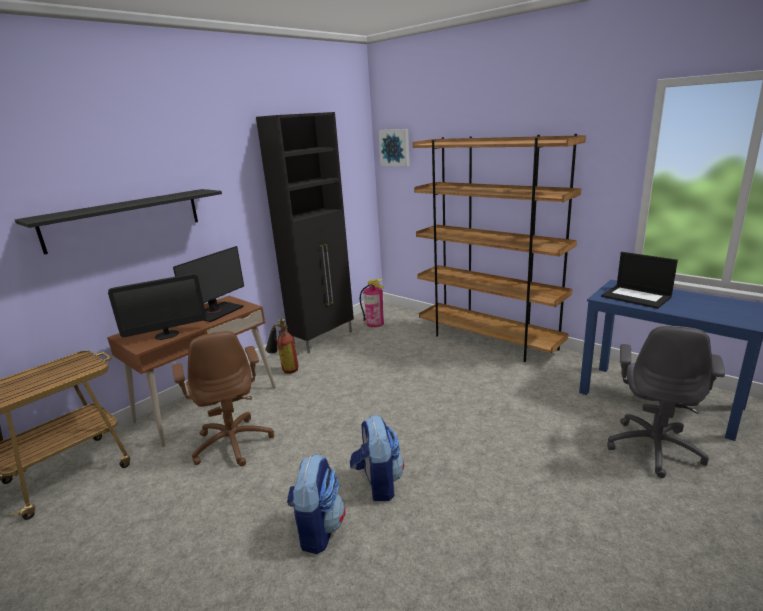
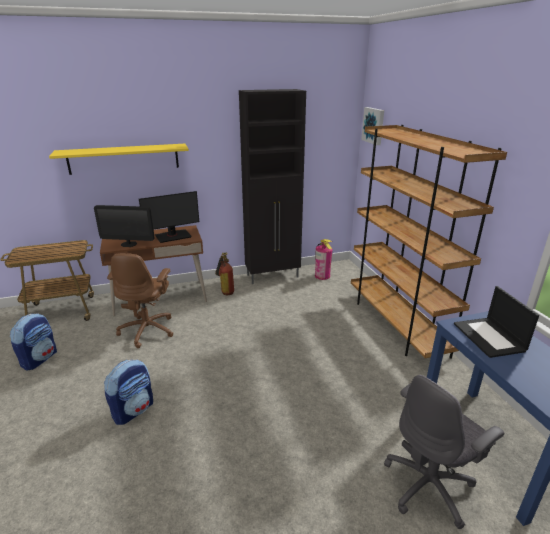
camera: 30 degrees right, 5 degrees up
(124, 219) = (124, 158): black shelf -> yellow shelf
(378, 483) = (195, 399): backpack -> backpack (39, 359)

